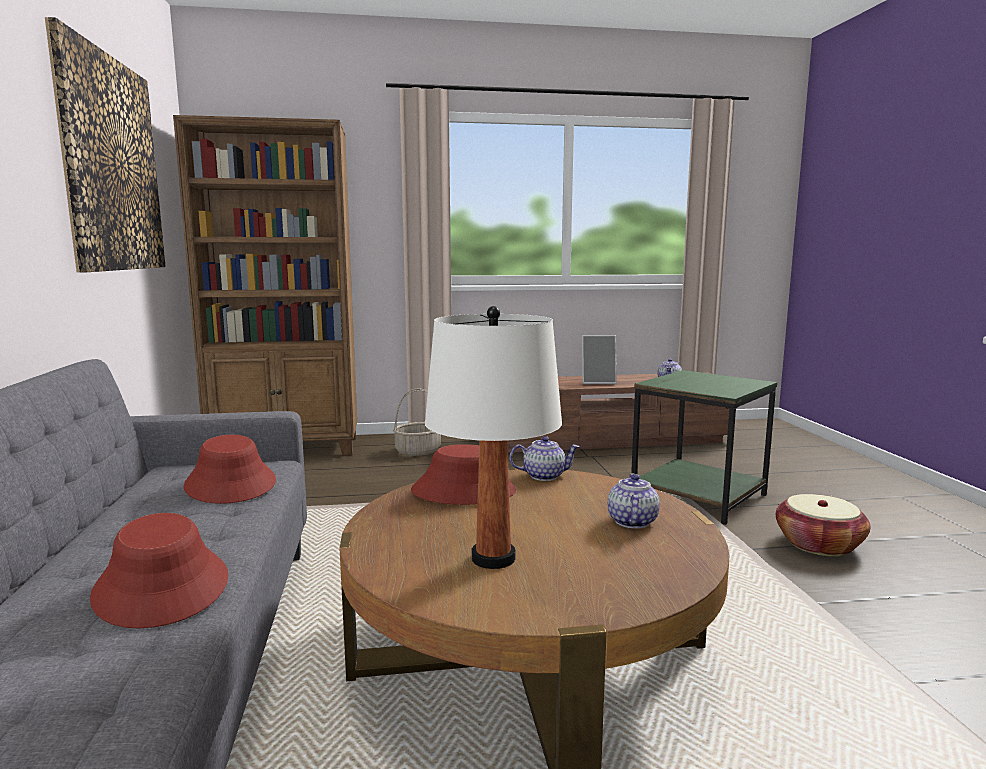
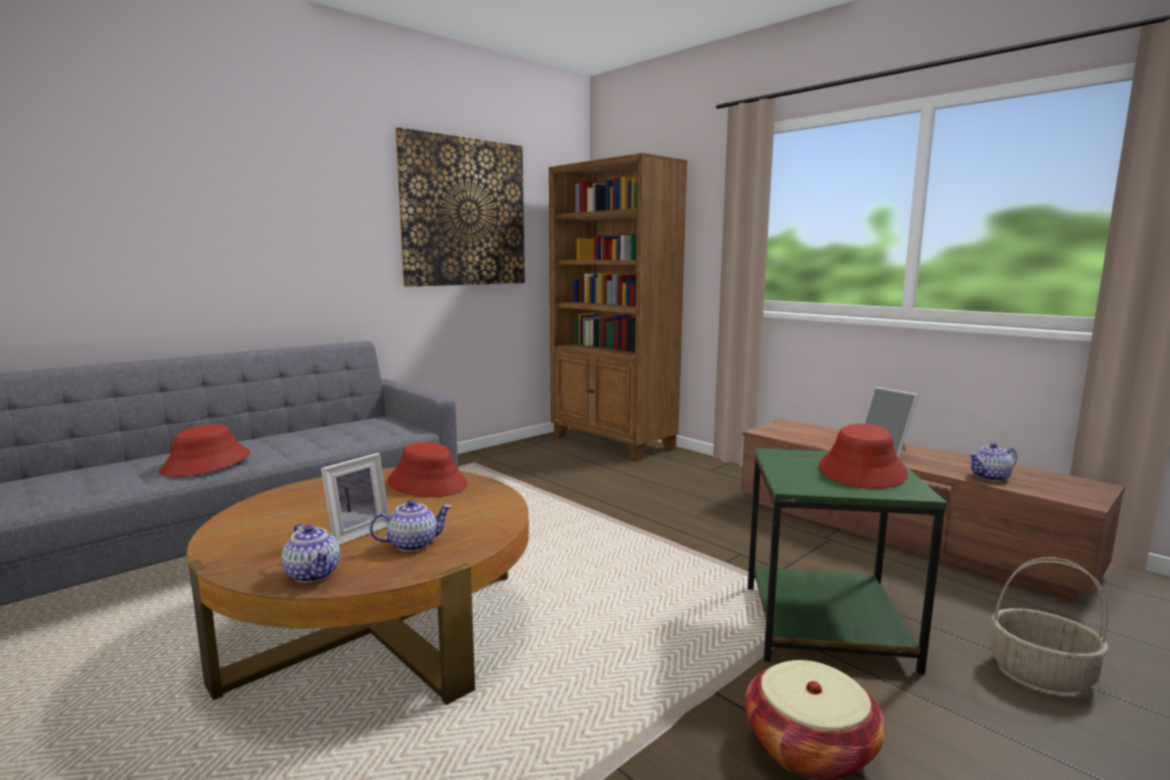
camera: 55 degrees right, 0 degrees up
(231, 484) = (362, 433): red hat -> red hat (862, 471)
(418, 451) = (688, 474): basket -> basket (1042, 673)
(493, 558) = (302, 519): white table lamp -> none
(544, 476) = (495, 496): teapot -> teapot (314, 574)
(572, 539) = (356, 532): none -> picture frame

